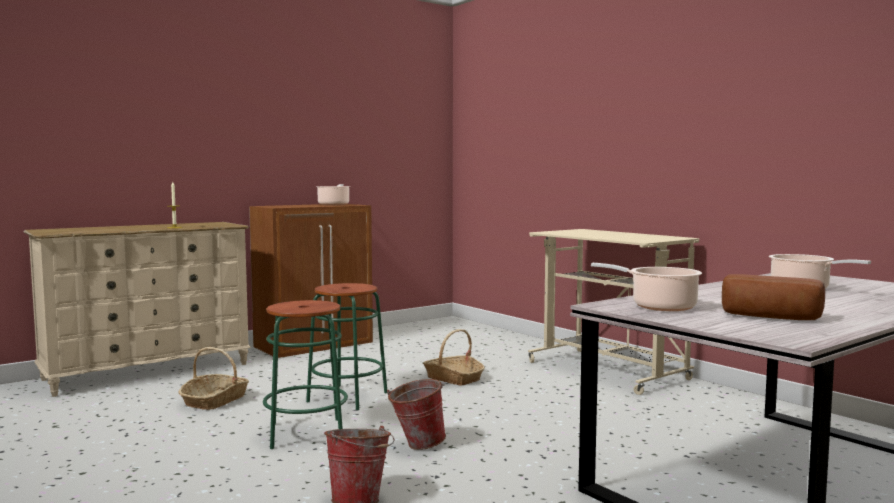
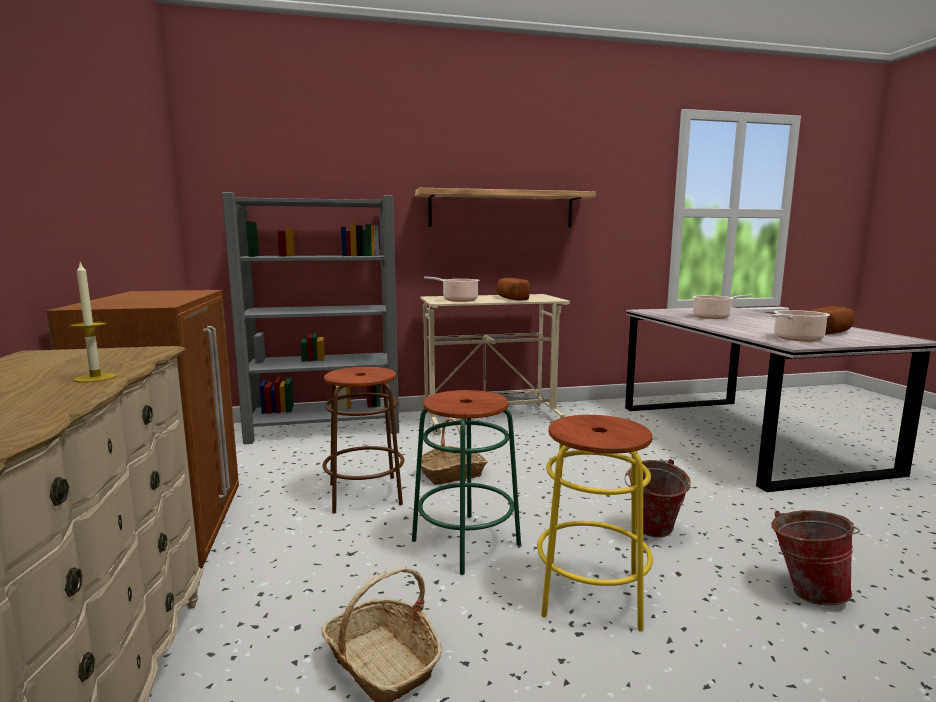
camera: 65 degrees left, 5 degrees up
(306, 433) = (591, 593): green stool -> yellow stool
(334, 204) = (164, 293): cooking pot -> cooking pot (458, 300)
(391, 365) = (365, 494): none -> brown stool
(493, 336) = (324, 427): none -> grey bookcase
(617, 236) = (510, 298): none -> bread
(662, 136) = (501, 209): none -> shelf

